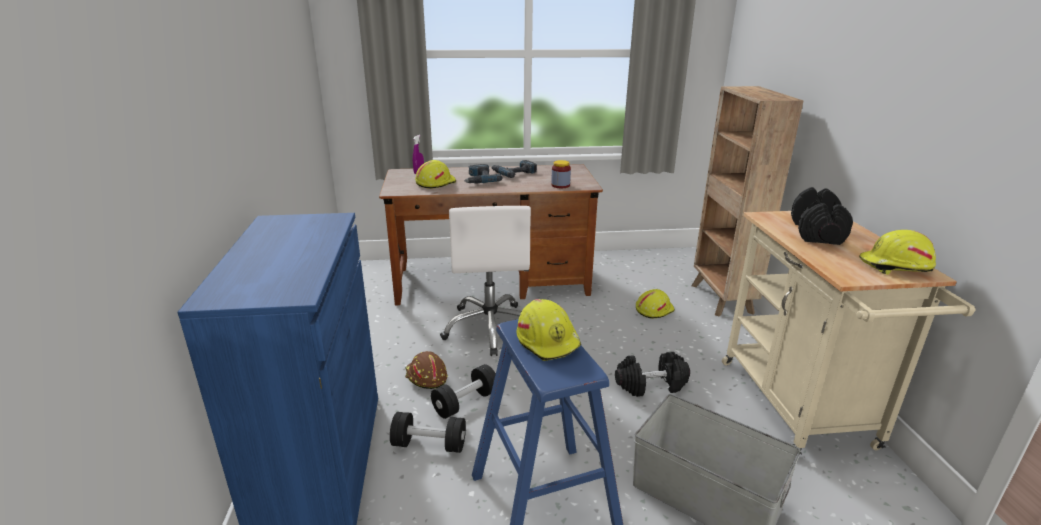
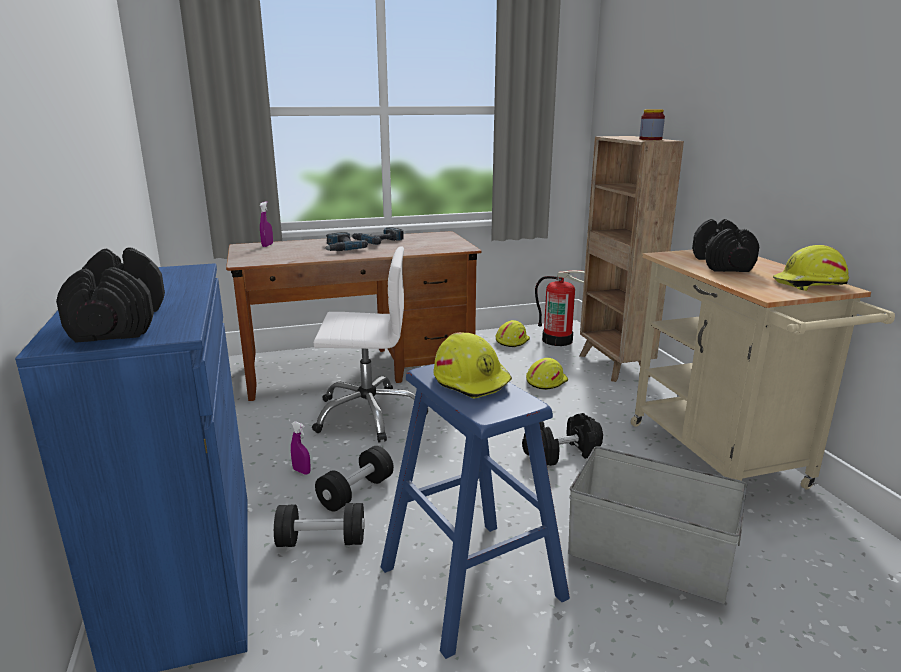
camera: 10 degrees left, 5 degrees down
(261, 280) = (120, 323): none -> black dumbbell
(425, 377) = (301, 471): brown hard hat -> purple spray bottle
(435, 183) = (290, 253): yellow hard hat -> yellow hard hat (511, 341)
(490, 328) = (368, 414): white office chair -> white office chair turned 75 degrees counterclockwise
(560, 185) = (434, 249): jar -> jar (650, 139)
(675, 267) = (557, 340): none -> fire extinguisher

